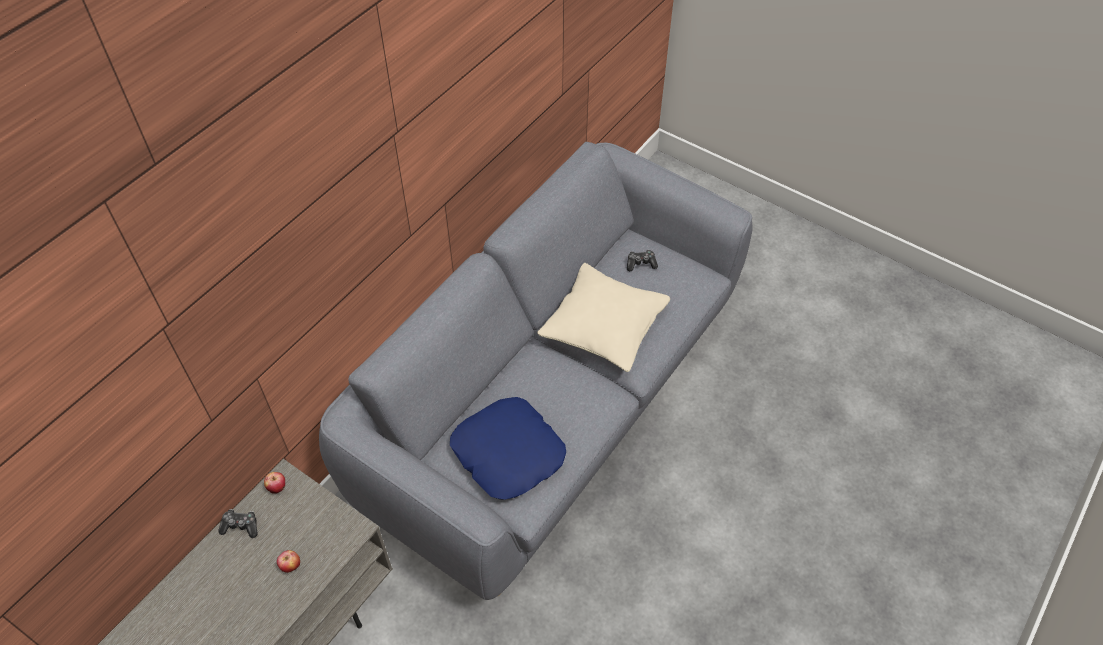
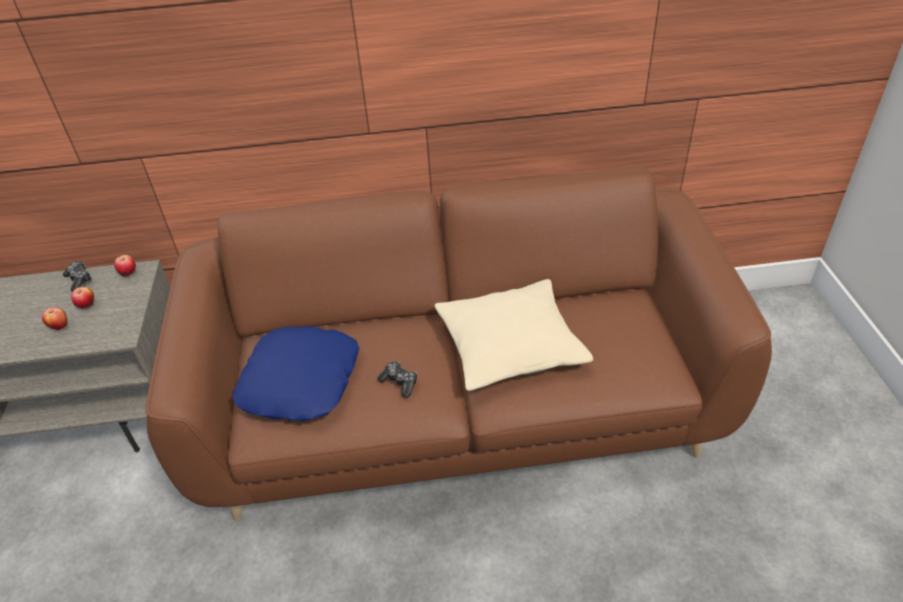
camera: 50 degrees right, 10 degrees down
(286, 535) = (87, 306): none -> apple
(551, 403) = (458, 412): grey sofa -> brown sofa
(641, 263) = (614, 321): game controller -> game controller (399, 382)

